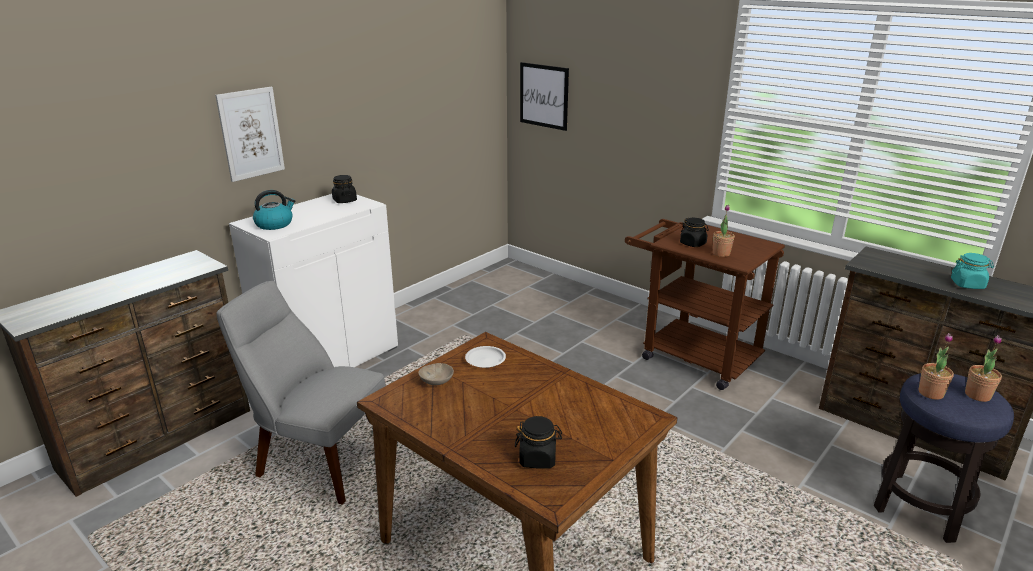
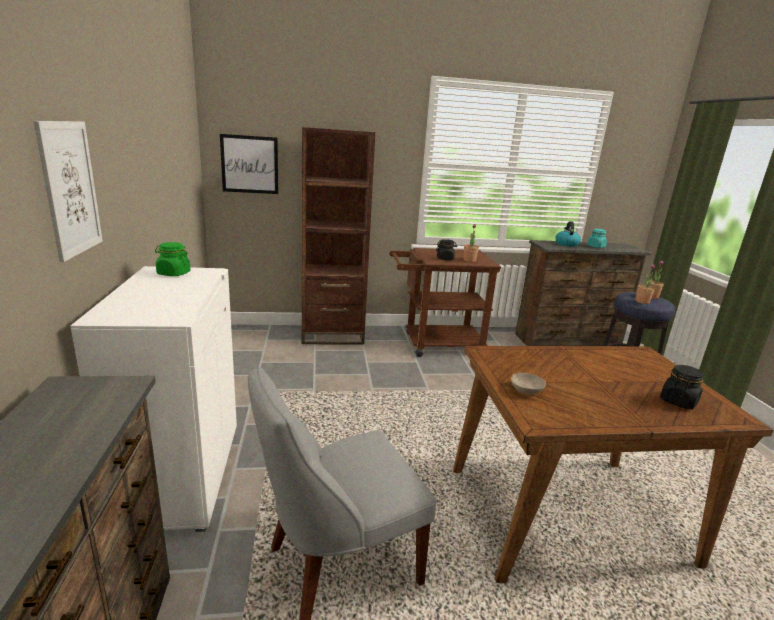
camera: 50 degrees left, 5 degrees down
(275, 224) = (148, 310): kettle -> kettle (566, 244)
(344, 200) = (173, 273): black jar -> green jar
(485, 359) = (512, 362): white plate -> none
(593, 304) = (332, 335): none -> brown bookcase

